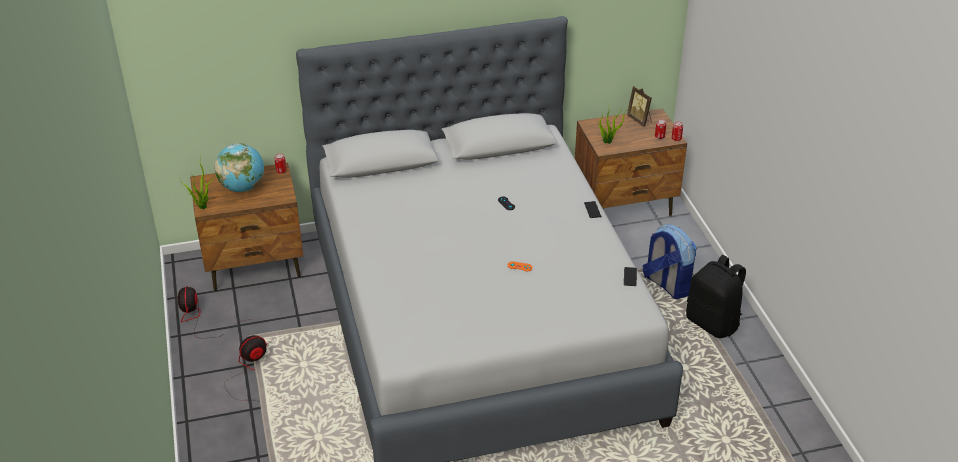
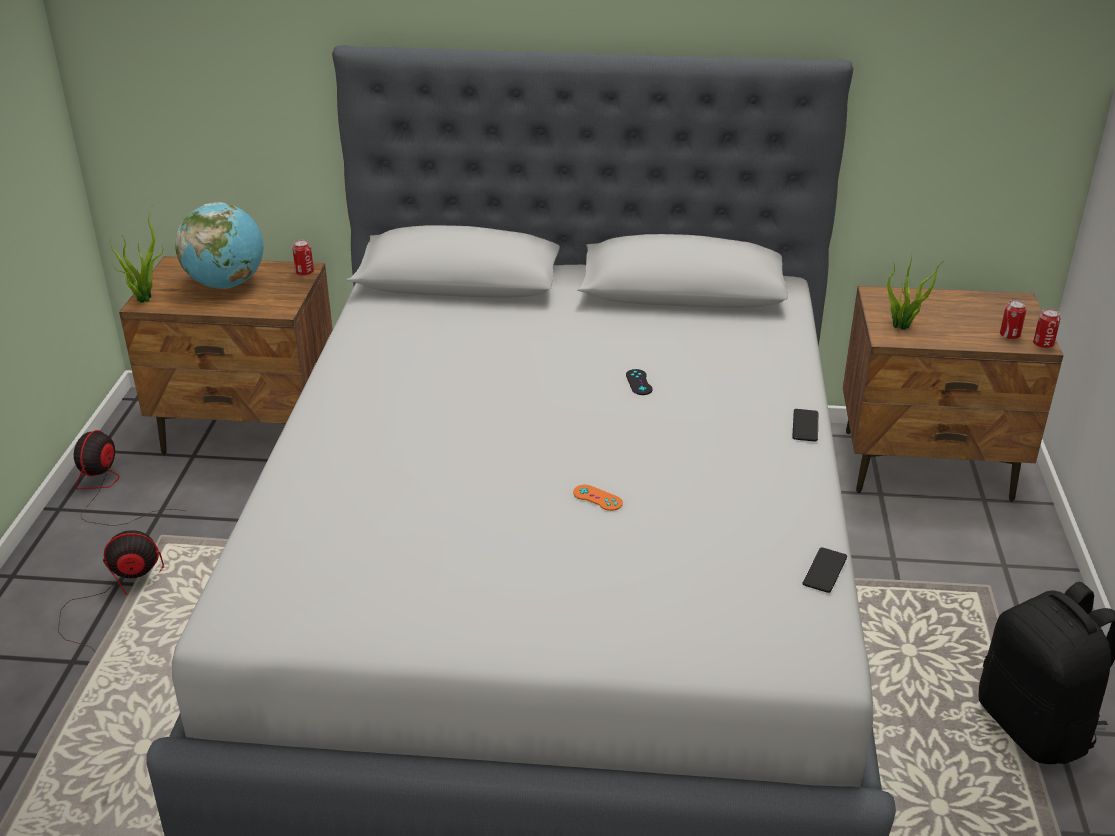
camera: 20 degrees right, 5 degrees down
(640, 120) = (980, 303): picture frame -> none
(666, 285) = (959, 625): backpack -> none

